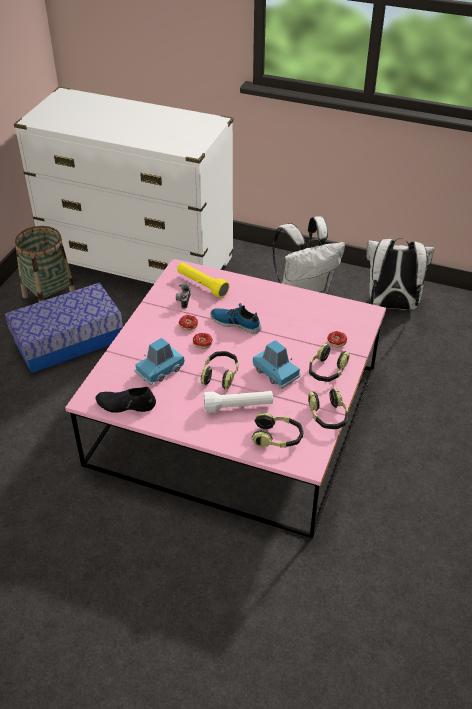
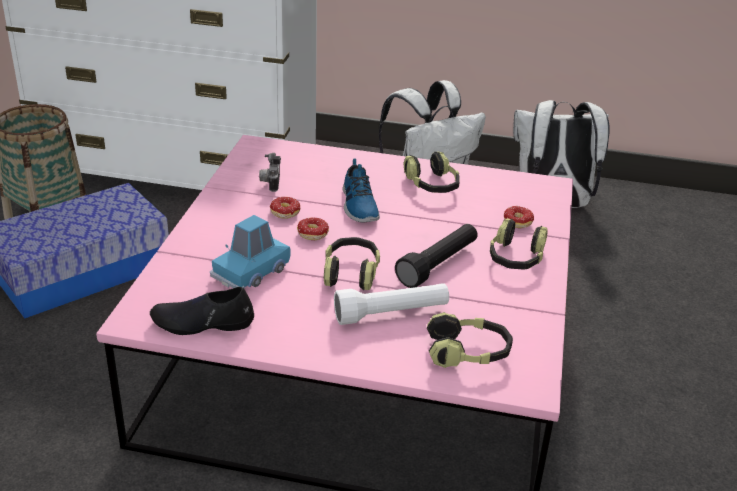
camera: 10 degrees left, 10 degrees down
(202, 285) = (294, 163): yellow flashlight -> none
(236, 322) = (358, 206): shoe -> shoe turned 120 degrees counterclockwise
(276, 372) = (438, 265): blue toy car -> black flashlight
(328, 416) = (538, 318): headphones -> headphones (432, 185)

